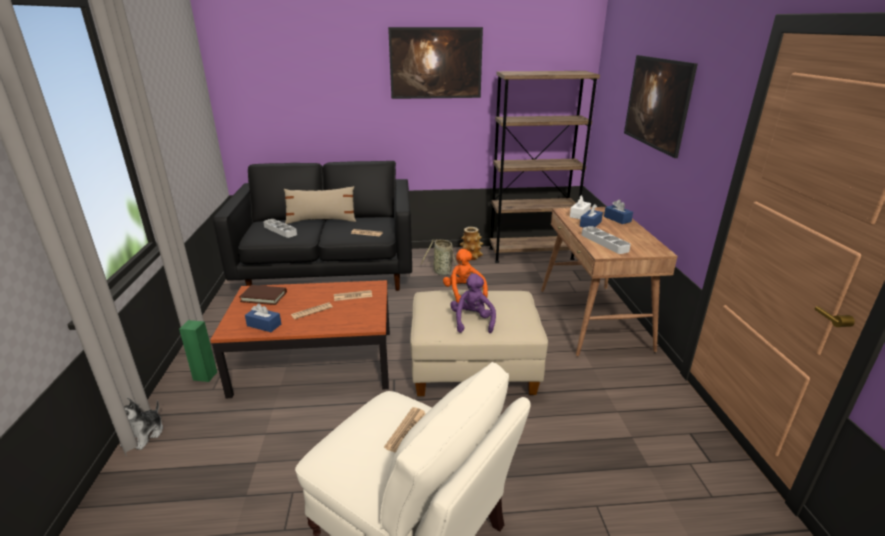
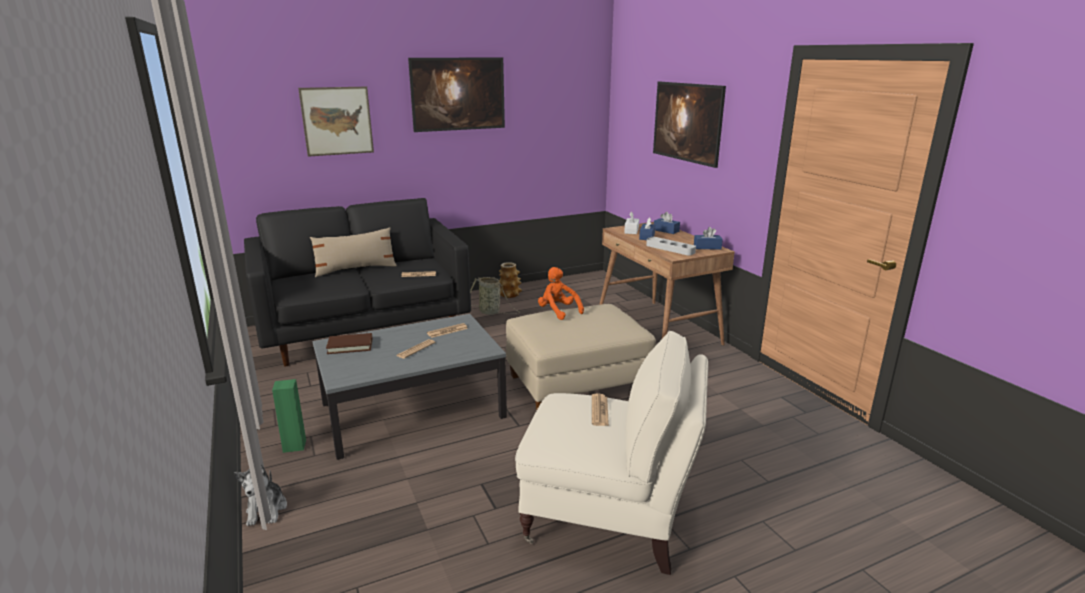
camera: 20 degrees left, 5 degrees down
(264, 325) = (375, 368): blue tissue box -> blue tissue box (707, 247)
(280, 230) = (316, 283): grey tray -> none
(315, 362) = (413, 410): brown coffee table -> grey coffee table
(322, 86) = (337, 121): none -> picture
(472, 321) = (582, 332): purple plush toy -> none
(530, 253) = (567, 284): brown bookcase -> none

